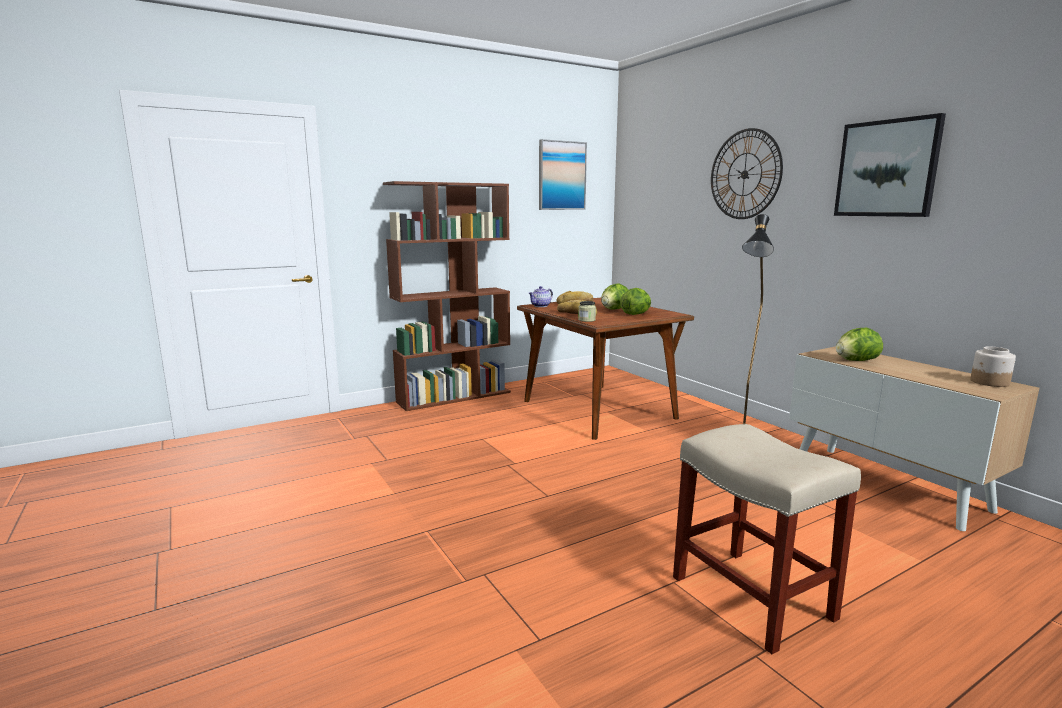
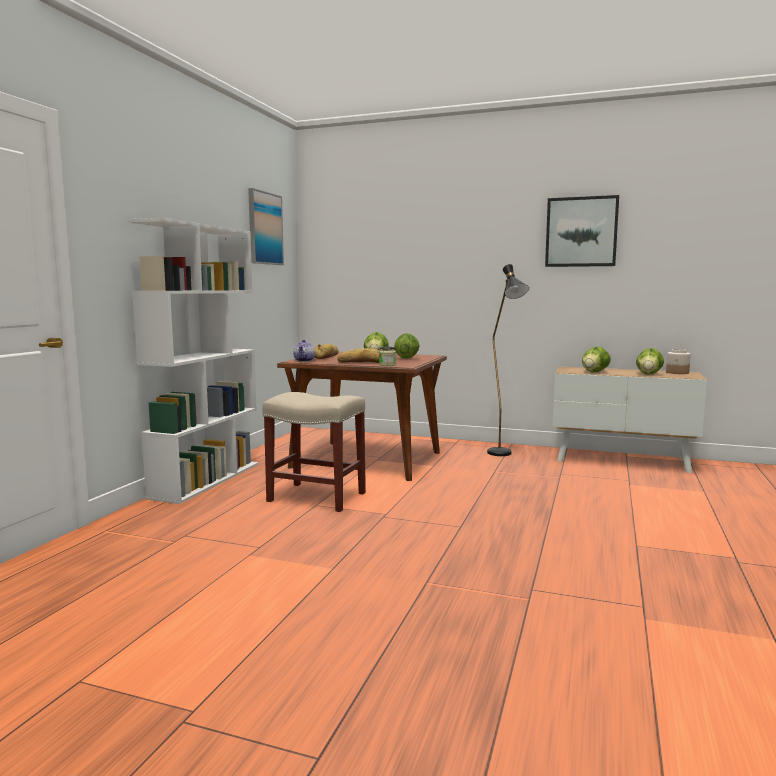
camera: 40 degrees left, 5 degrees down
(454, 397) = (206, 480): brown bookcase -> white bookcase
(744, 174) = (456, 234): wall clock -> none
(749, 596) = (680, 536): beige stool -> beige stool (315, 497)
(928, 377) = (649, 374): none -> lettuce

